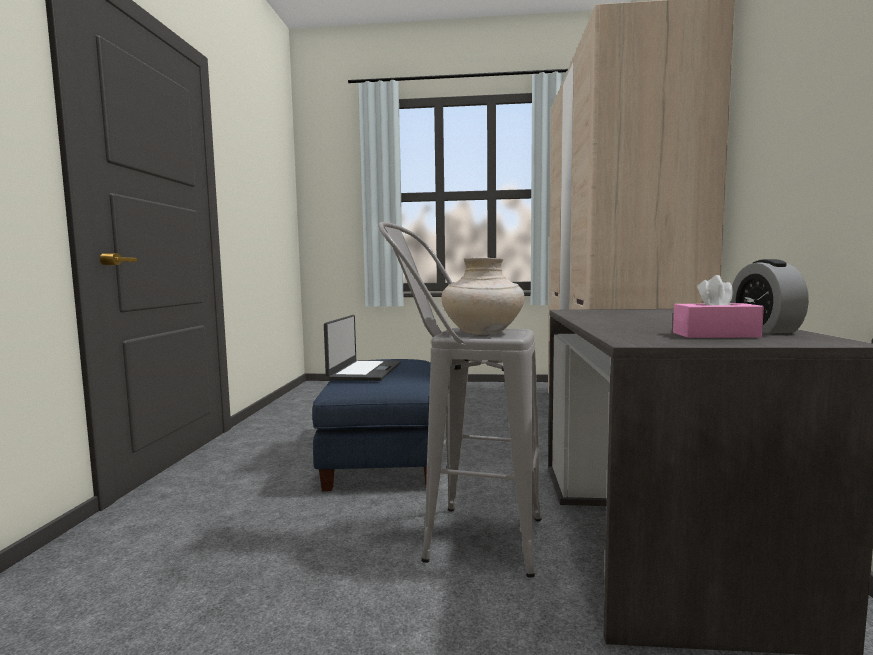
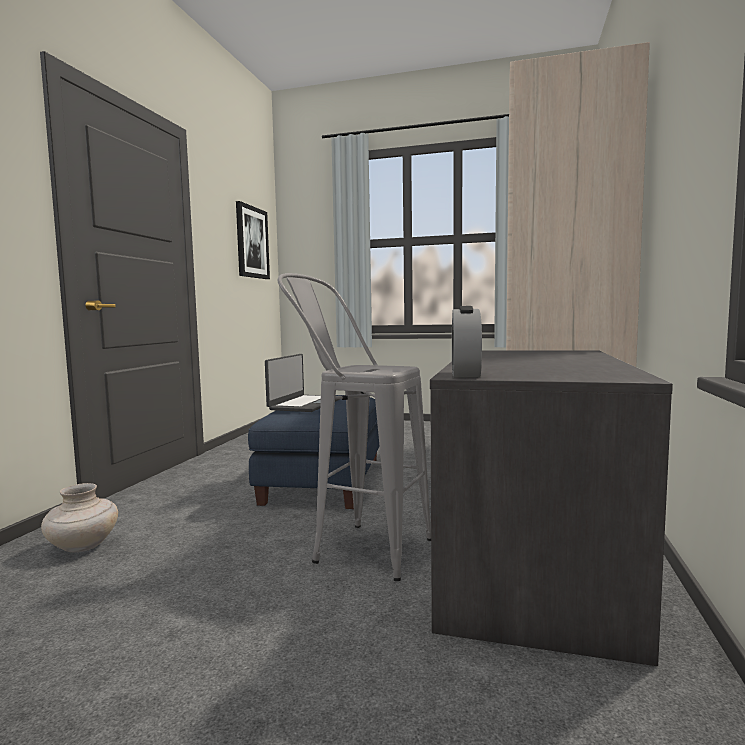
camera: 10 degrees right, 0 degrees up
(273, 192) = (252, 242): none -> picture
(483, 333) = (371, 369): beige vase -> beige vase (82, 547)
(715, 335) = (544, 372): pink tissue box -> none
(764, 330) = (603, 368): alarm clock -> alarm clock (465, 374)

